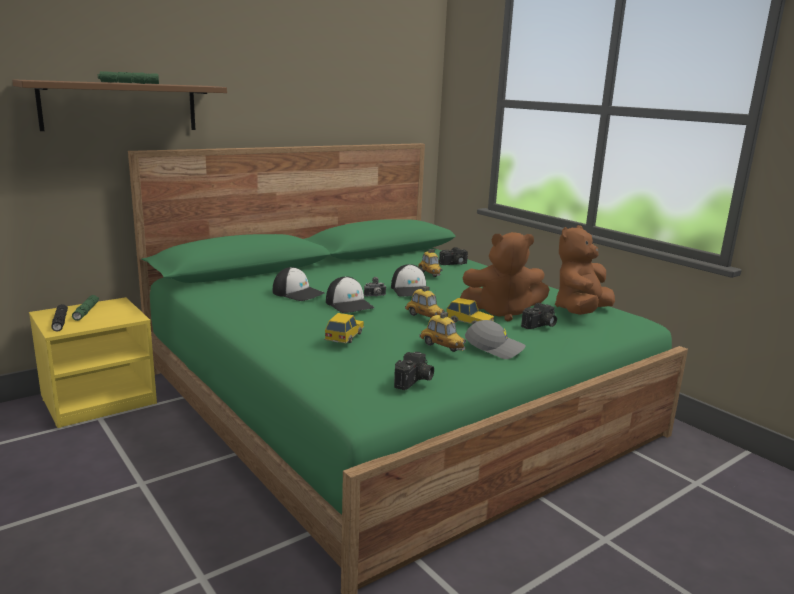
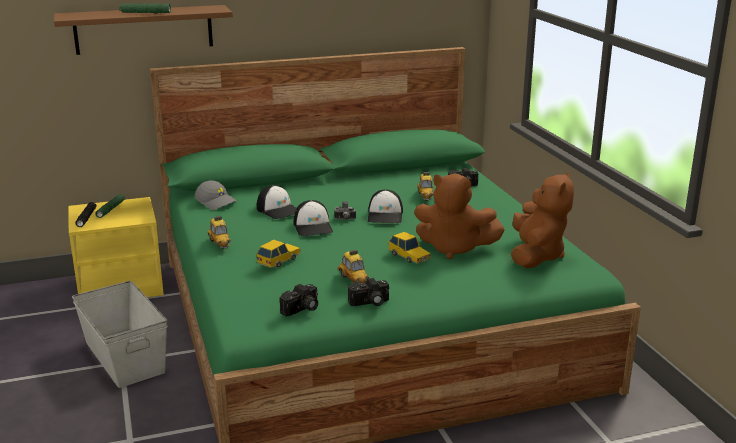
camera: 20 degrees right, 5 degrees up
(143, 476) = (125, 356): none -> grey storage box
(424, 317) = (370, 246): toy car -> toy car (220, 243)
(494, 348) = (404, 286): grey cap -> grey cap (217, 202)
(540, 325) = (474, 267): camera -> camera (369, 303)
(580, 312) = (536, 256): brown plush toy -> brown plush toy turned 135 degrees clockwise

